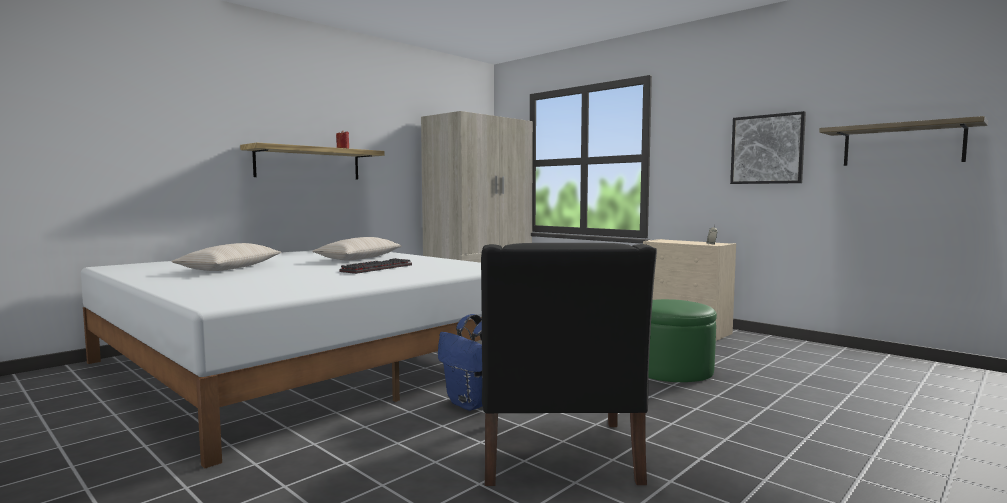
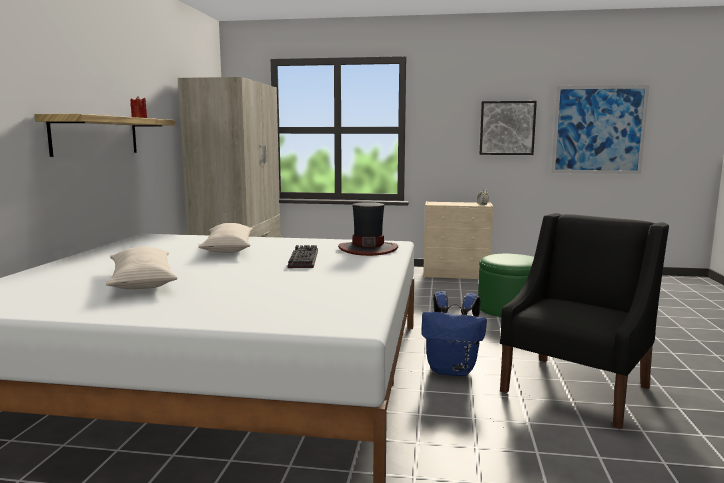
camera: 35 degrees left, 5 degrees up
(455, 268) = (368, 249): none -> hat
(557, 452) = (576, 388): black armchair -> black armchair turned 105 degrees counterclockwise
(902, 145) = (598, 130): shelf -> picture

